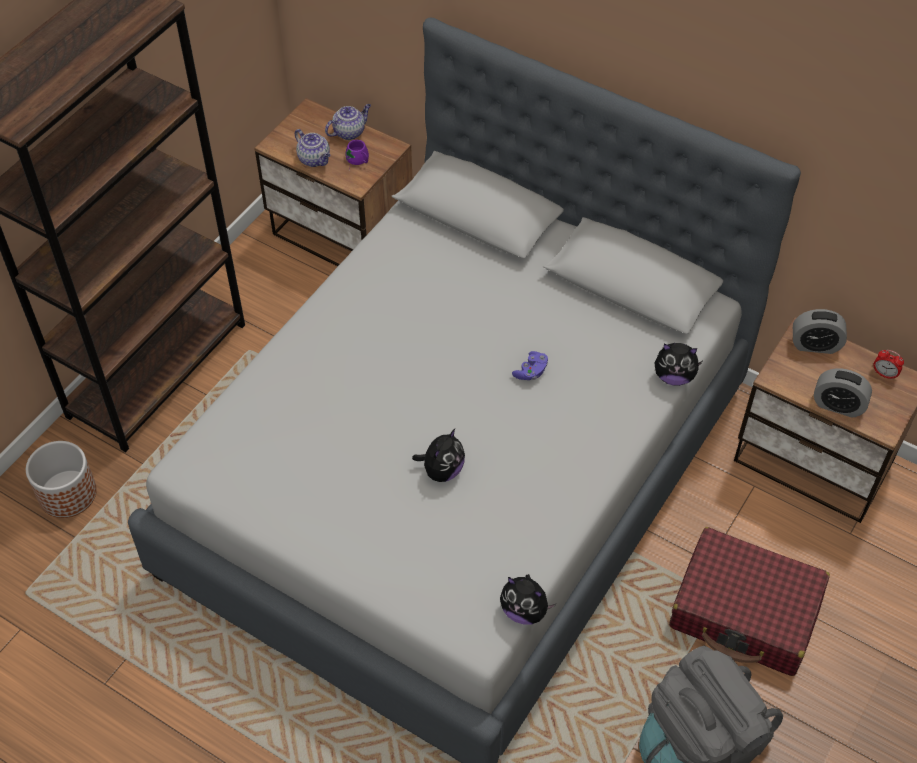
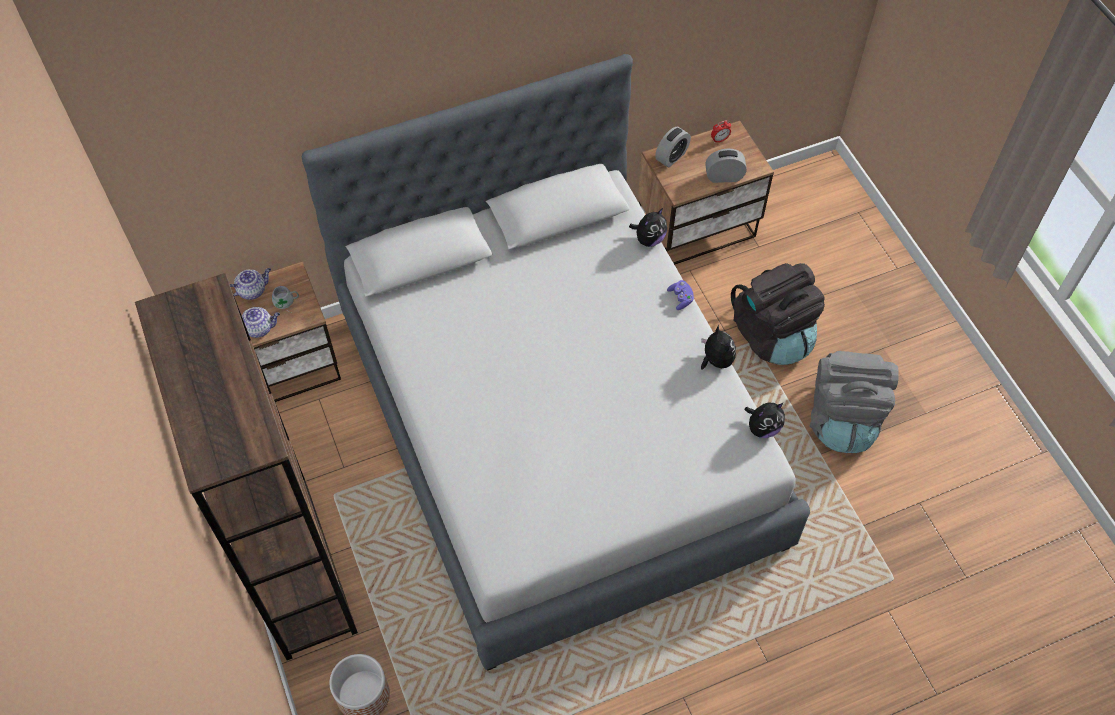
camera: 55 degrees left, 5 degrees up
(349, 132) = (252, 290): teapot -> teapot turned 60 degrees clockwise
(357, 160) = (286, 302): purple mug -> grey mug
(442, 471) = (623, 410): plush toy -> plush toy (715, 361)
(531, 372) = (583, 312): purple game controller -> purple game controller (681, 298)
(745, 612) = (772, 335): red suitcase -> black backpack
(838, 405) = (724, 177): alarm clock -> alarm clock turned 150 degrees counterclockwise

